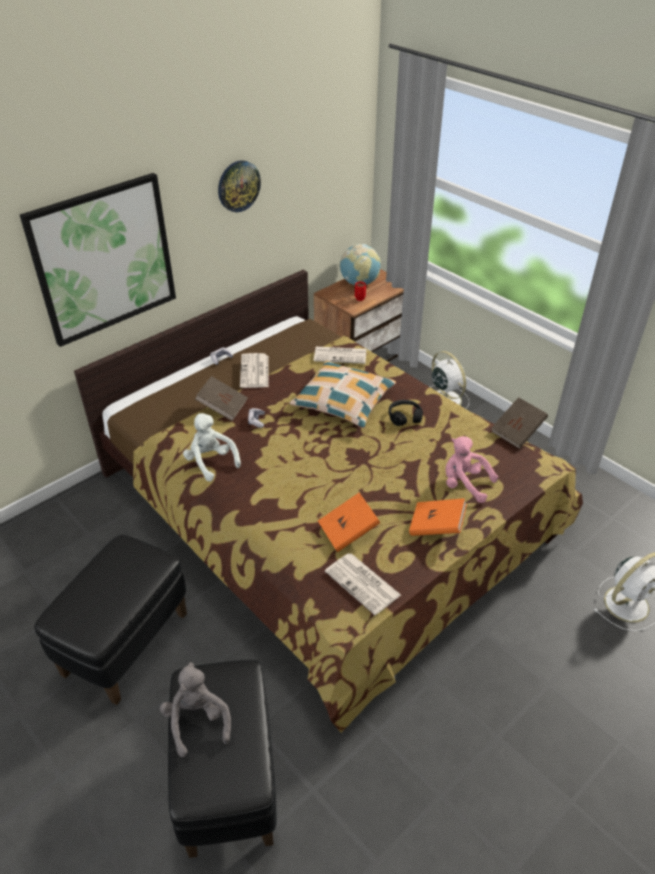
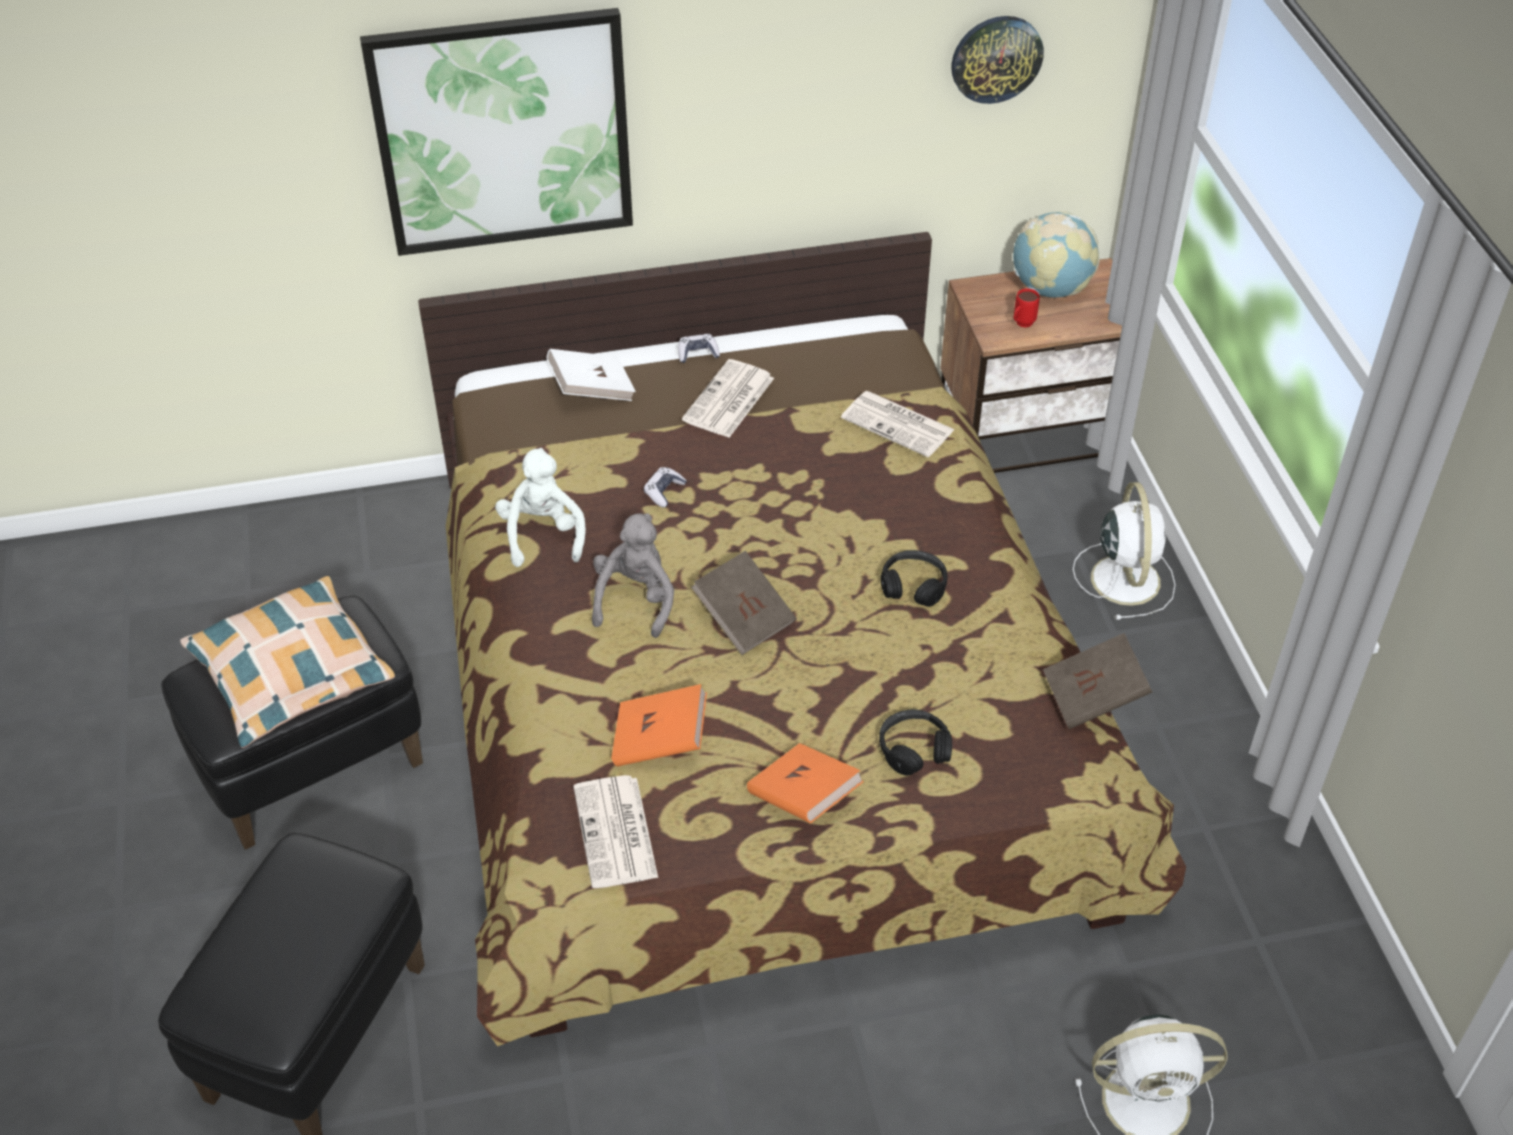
camera: 30 degrees right, 5 degrees up
(181, 390) = (592, 390): none -> white book
(197, 721) = (268, 914): grey plush toy -> grey plush toy (635, 600)
(223, 407) = (630, 446): brown book -> brown book (744, 618)
(238, 186) = (797, 56): wall clock -> wall clock (996, 58)
(343, 401) = (833, 514): pillow -> pillow (291, 673)
(464, 484) = (913, 749): pink plush toy -> black headphones

